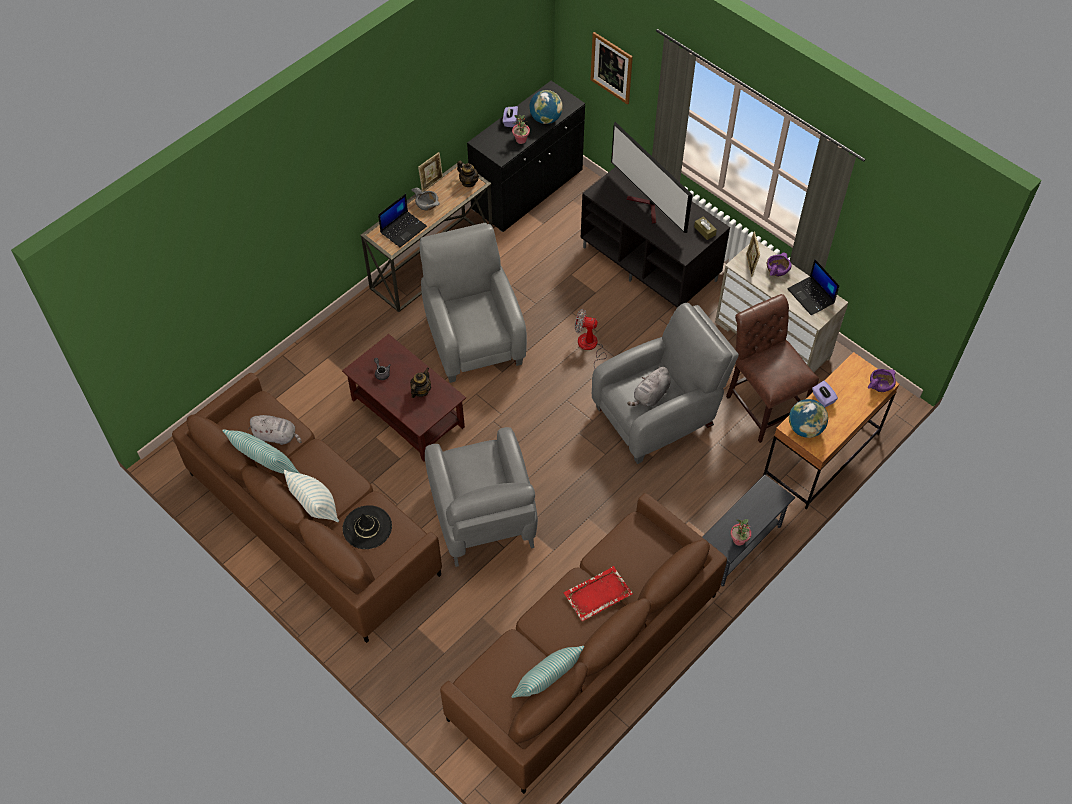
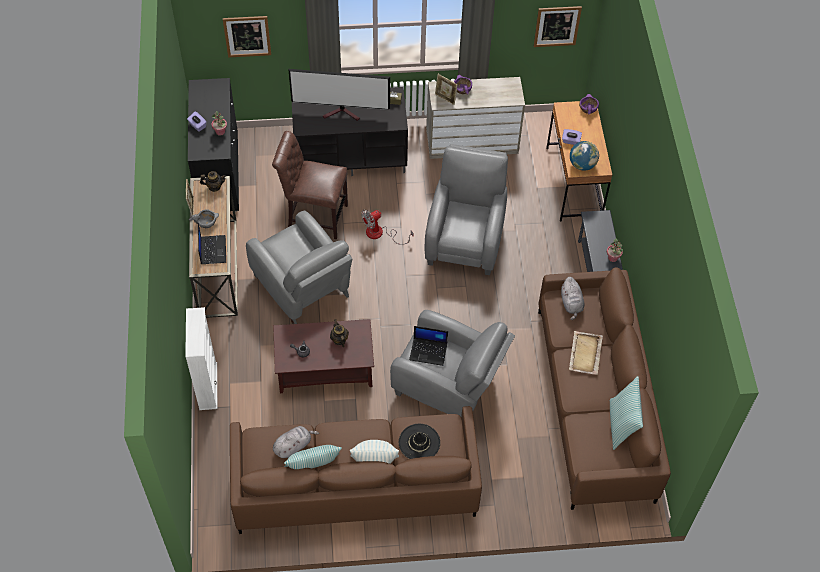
camera: 50 degrees left, 0 degrees up
(310, 345) = (208, 386): none -> white bookcase
(473, 336) = (303, 288): grey armchair -> grey armchair turned 150 degrees counterclockwise
(545, 119) = (218, 106): globe -> none
(597, 594) = (585, 354): red tray -> beige tray
(650, 396) = (470, 224): grey plush toy -> grey plush toy (571, 304)
(762, 404) = (511, 182): brown chair -> brown chair (314, 216)
(811, 296) = (498, 89): laptop -> laptop (429, 351)
(913, 272) = (557, 26): none -> picture

